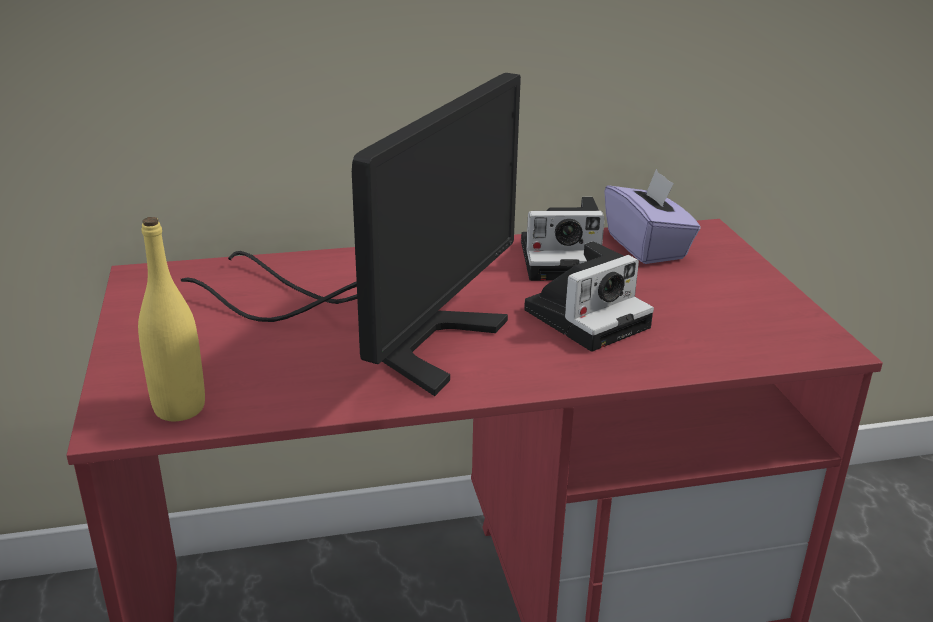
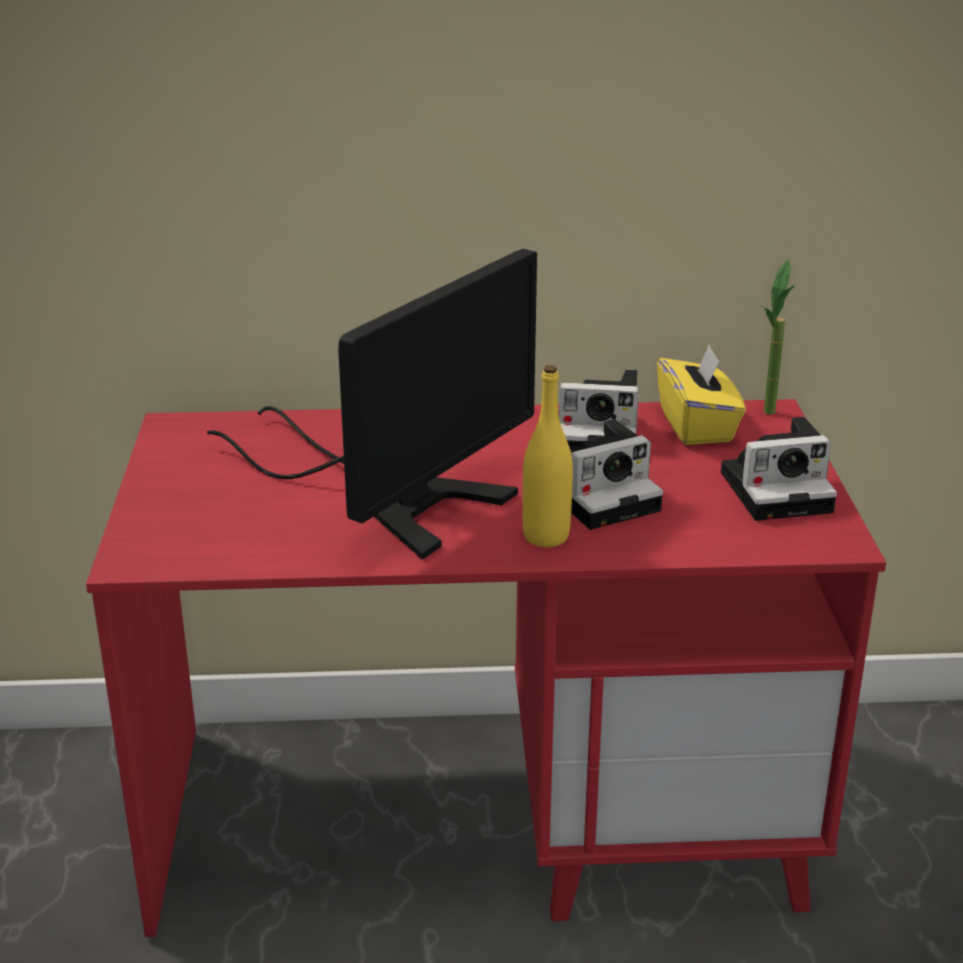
camera: 10 degrees right, 0 degrees up
(179, 408) = (188, 552): yellow bottle -> yellow bottle (546, 536)
(647, 247) = (697, 426): purple tissue box -> yellow tissue box
(706, 235) = (769, 417): none -> potted plant
(749, 300) = (779, 490): none -> camera

